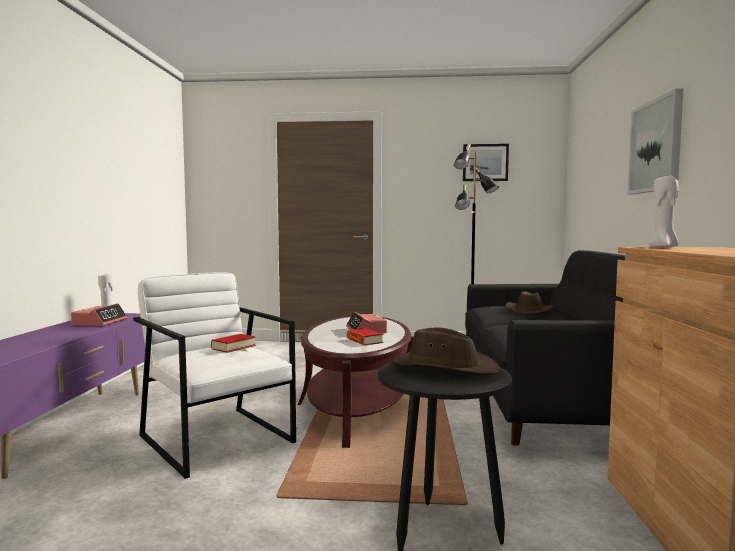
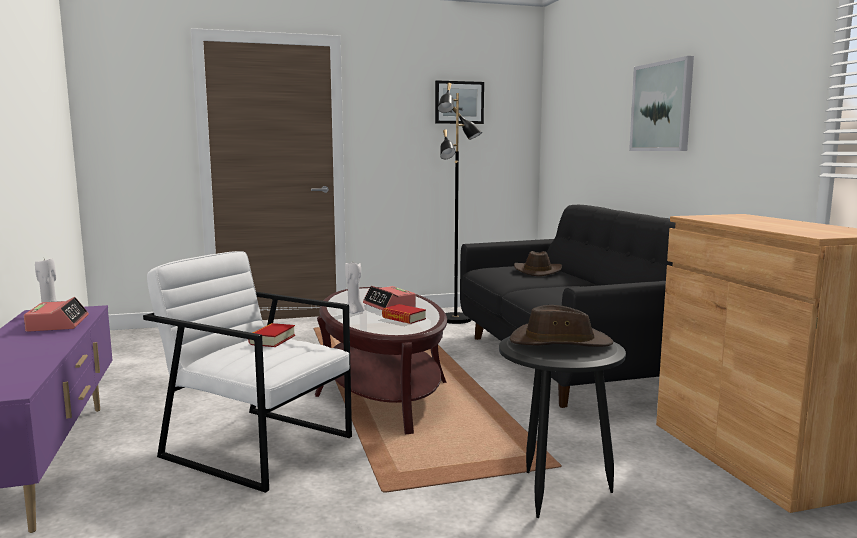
camera: 20 degrees left, 5 degrees up
(663, 247) = (711, 217): white candle -> white candle (354, 312)

